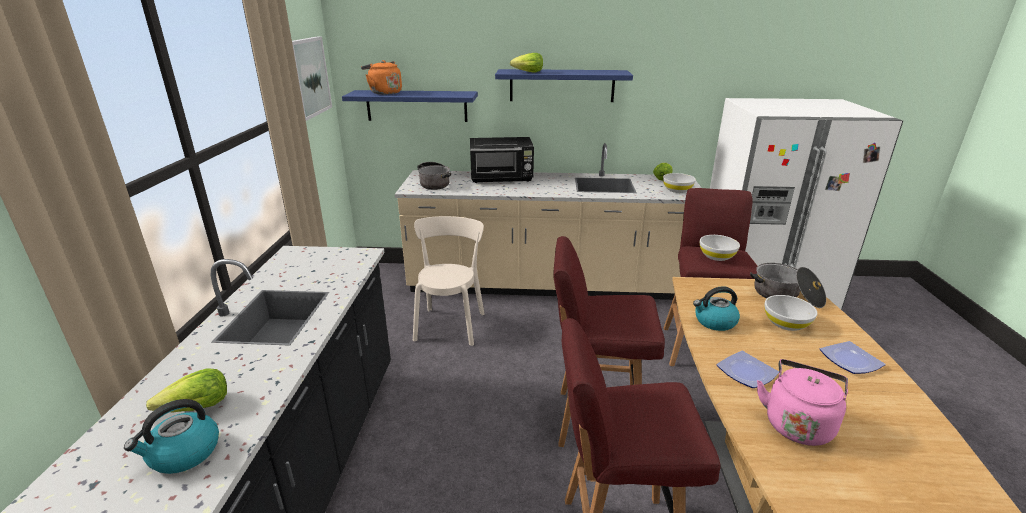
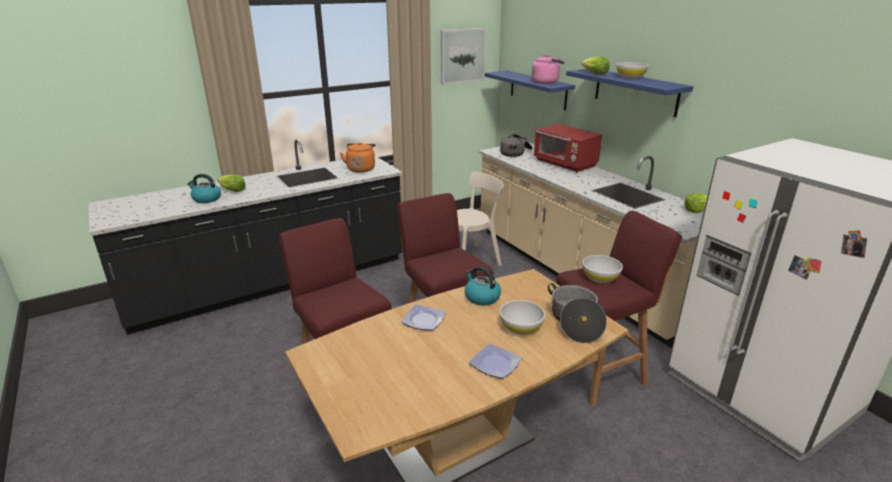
camera: 55 degrees right, 0 degrees up
(384, 93) = (513, 75): orange kettle -> orange kettle (361, 168)
(502, 178) = (565, 164): black microwave -> red microwave
(677, 190) = (678, 221): white bowl -> white bowl (630, 77)
(797, 423) = (380, 347): pink kettle -> pink kettle (546, 82)

